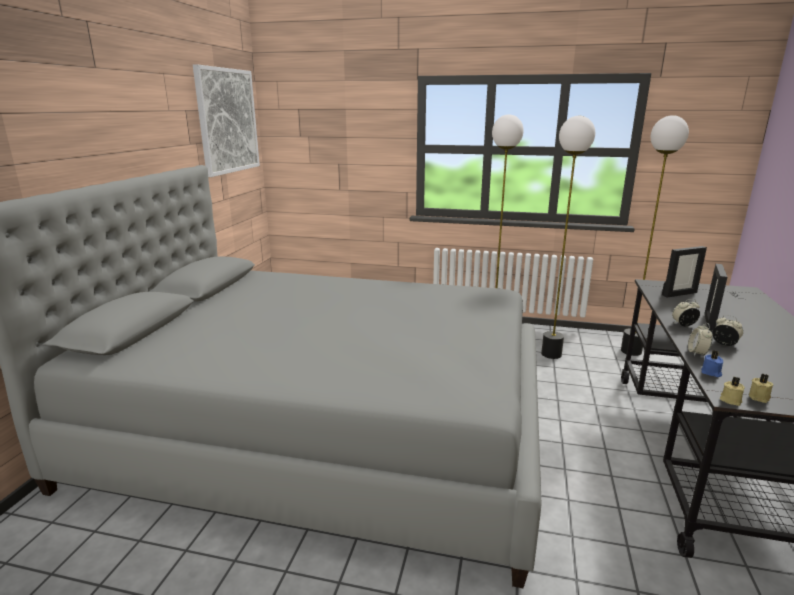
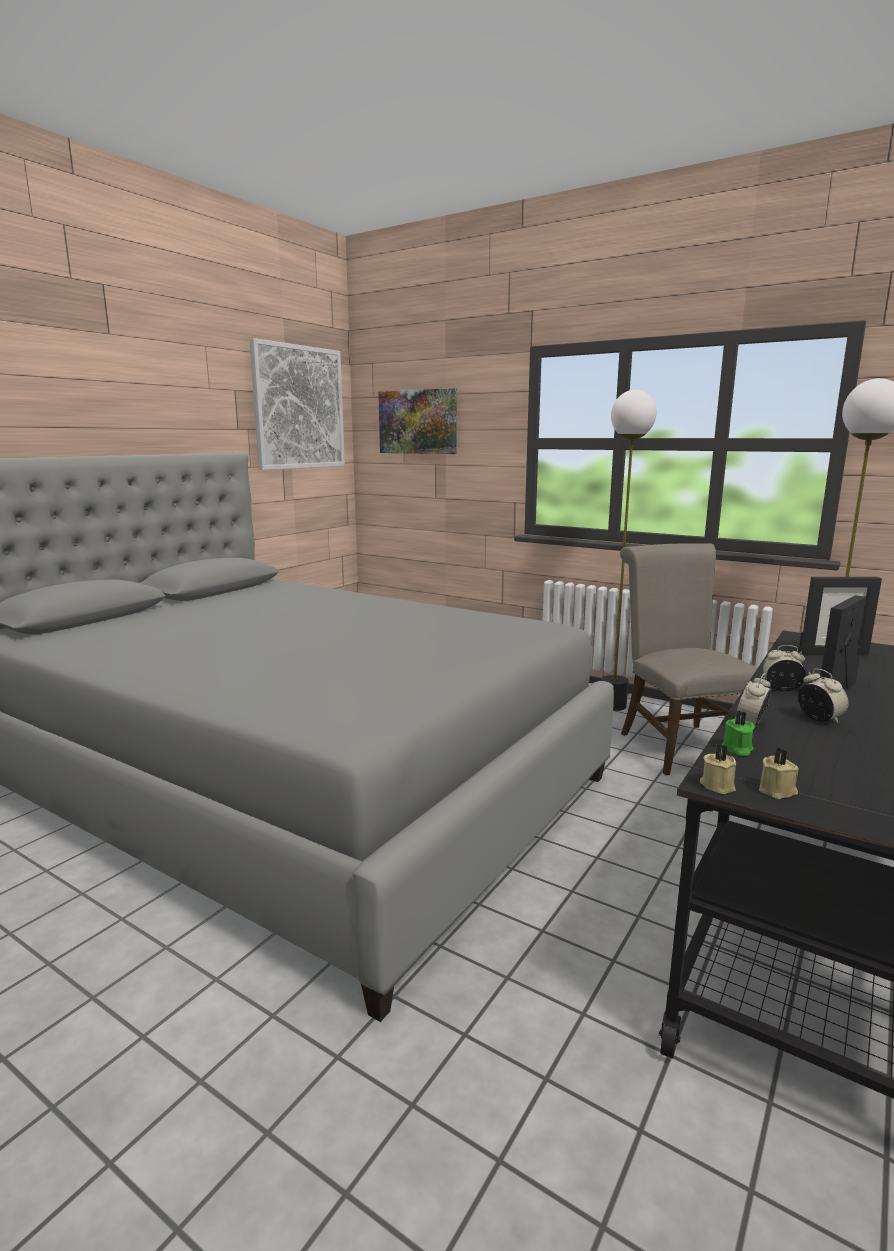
camera: 20 degrees right, 5 degrees down
(322, 130) = (418, 422): none -> picture
(551, 354) = (678, 744): floor lamp -> beige chair
(711, 373) = (737, 749): blue candle -> green candle

